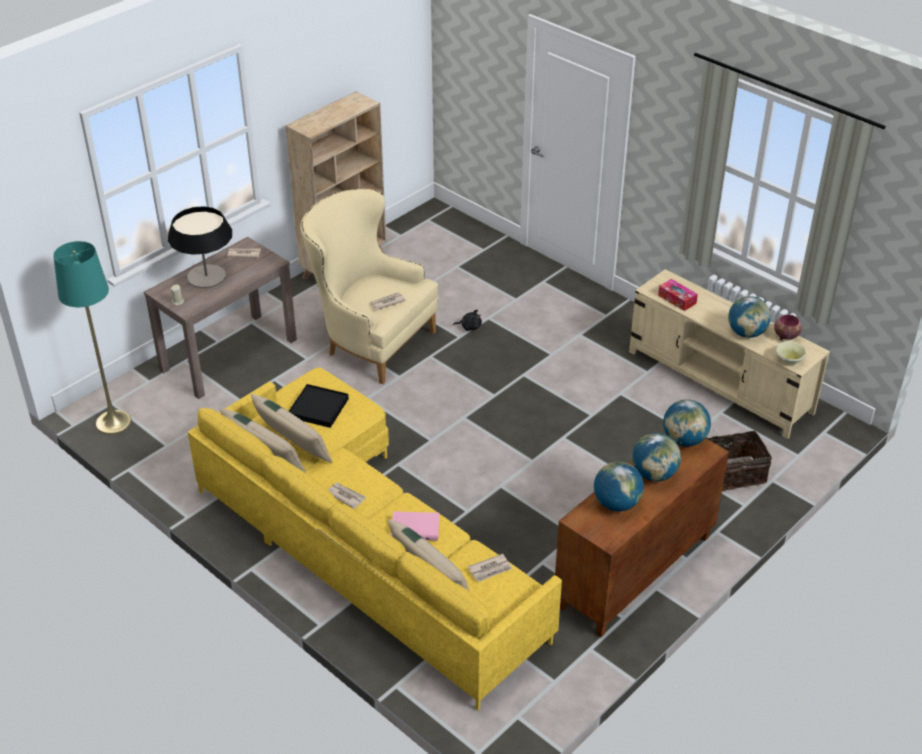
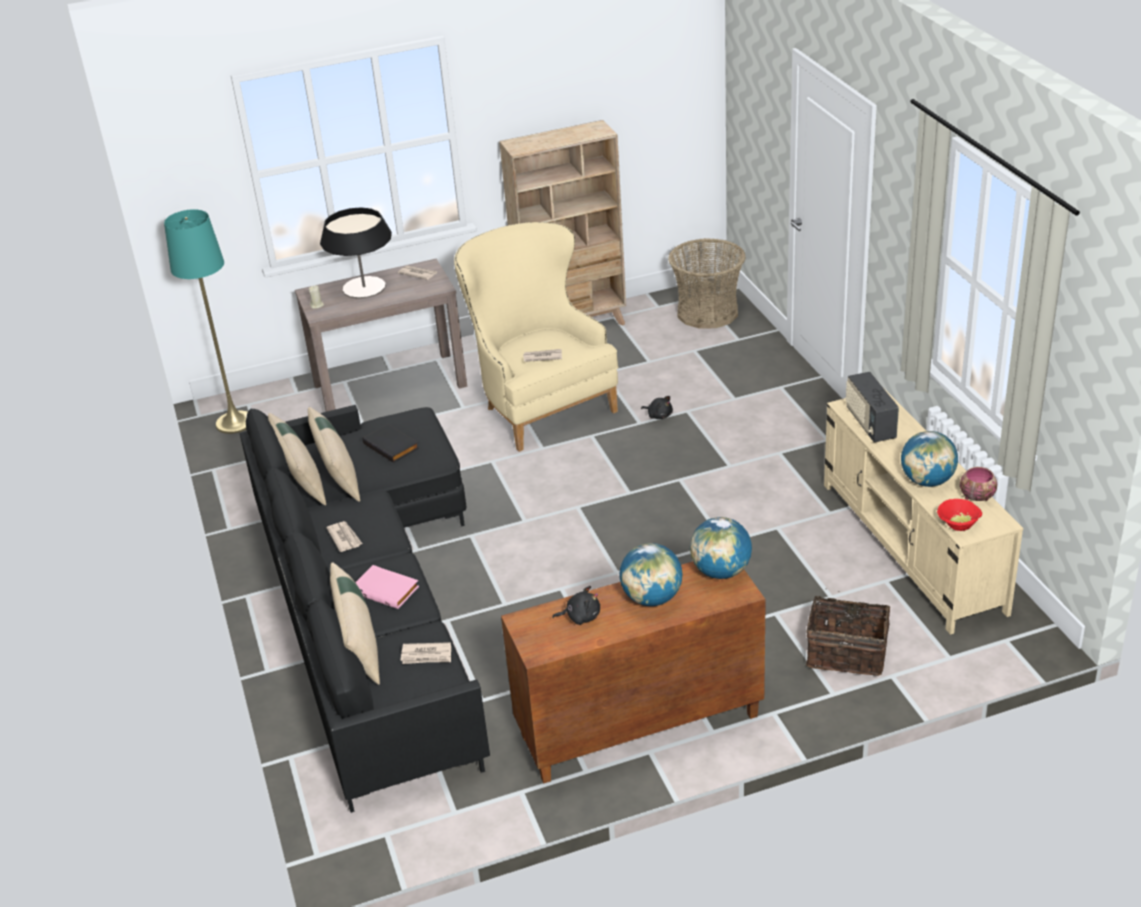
camera: 30 degrees right, 5 degrees down
(319, 408) = (392, 445): black tray -> black book
(362, 544) = (370, 604): yellow sofa -> black sofa
(443, 232) = (707, 312): none -> basket
(616, 503) = (580, 617): globe -> black plush toy
(677, 299) = (870, 424): tissue box -> radio
(789, 360) = (958, 524): beige bowl -> red bowl

